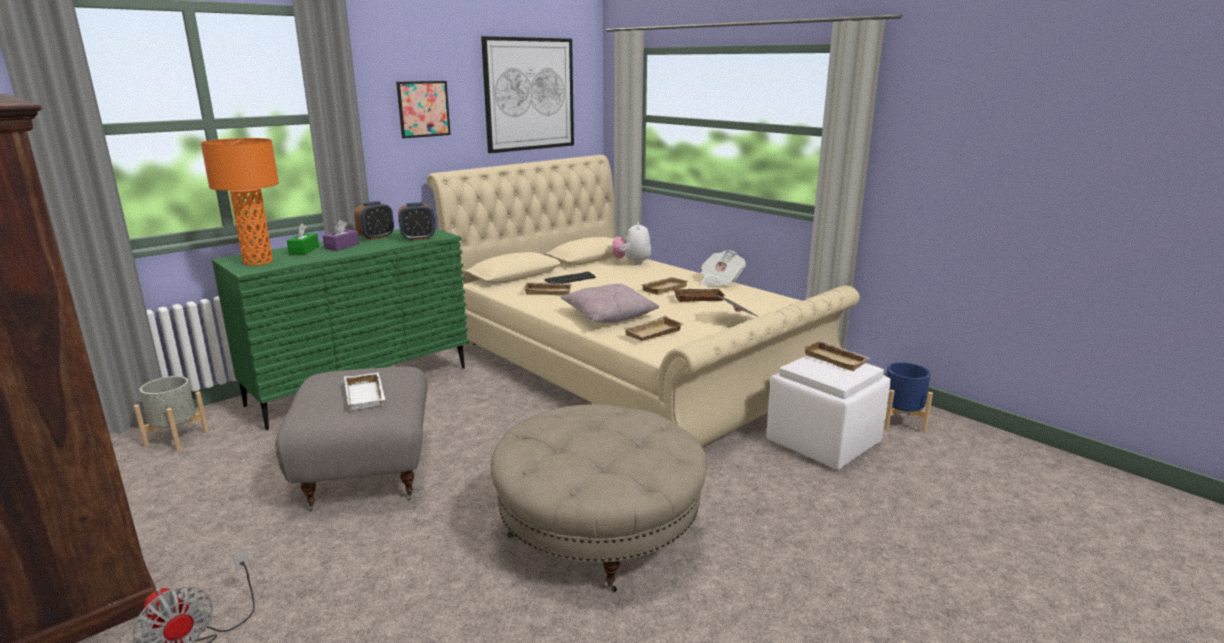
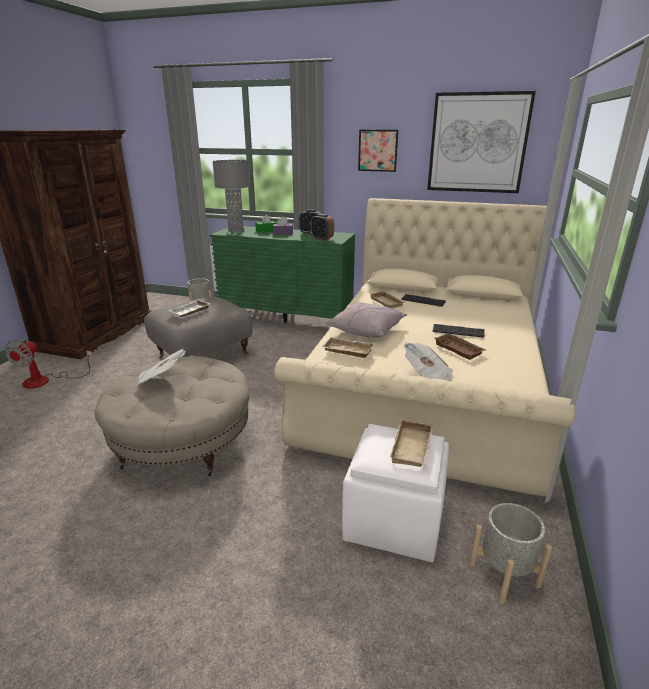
camera: 60 degrees right, 5 degrees up
(258, 262) = (236, 231): orange table lamp -> grey table lamp
(632, 263) = (500, 308): plush toy -> none
(663, 288) = (458, 332): beige tray -> keyboard
(720, 281) = (521, 348): newspaper -> newspaper (161, 379)
(900, 422) = (503, 575): blue planter -> grey planter

